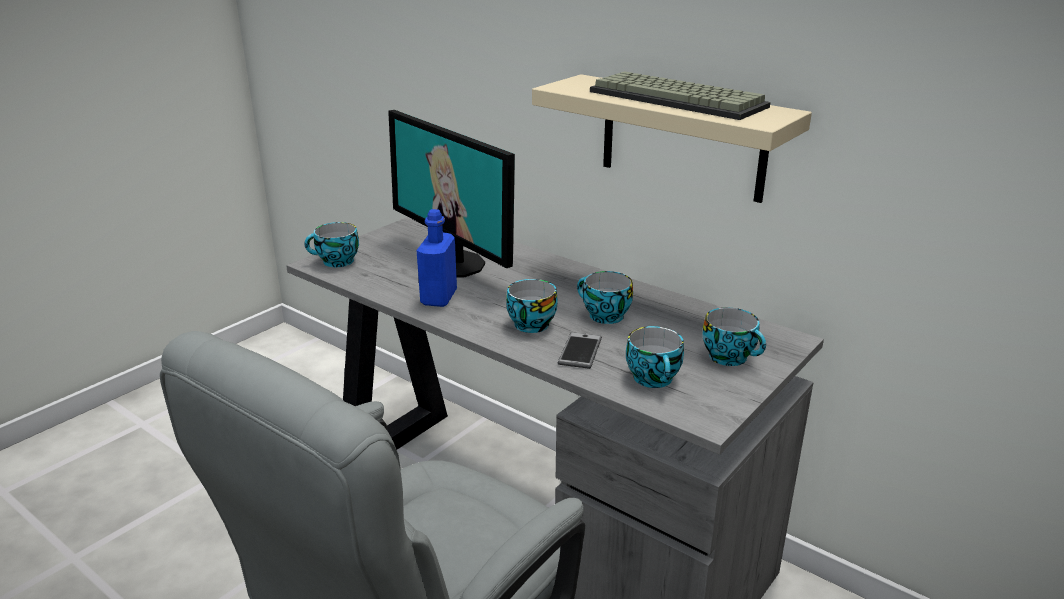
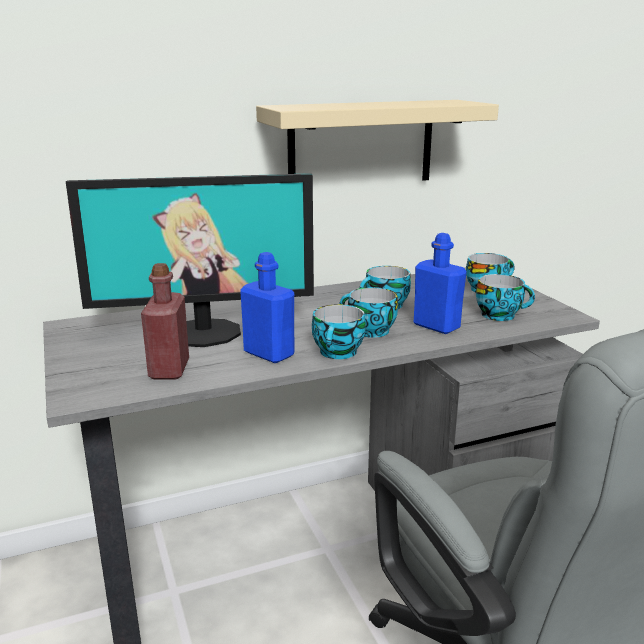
camera: 60 degrees left, 5 degrees down
(336, 262) = (96, 386): cup -> cup (339, 353)
(379, 274) = (169, 369): none -> red bottle
(580, 351) = (436, 326): phone -> blue bottle
(679, 99) = (386, 103): keyboard -> none

